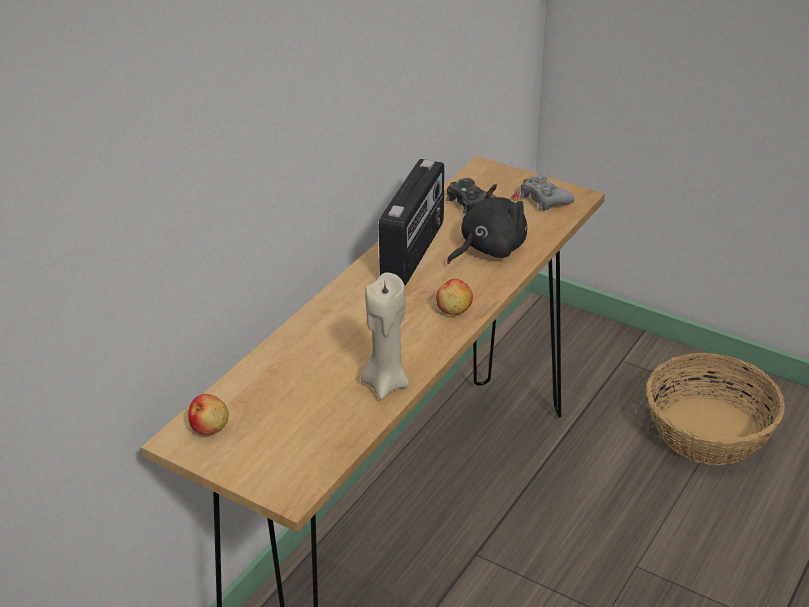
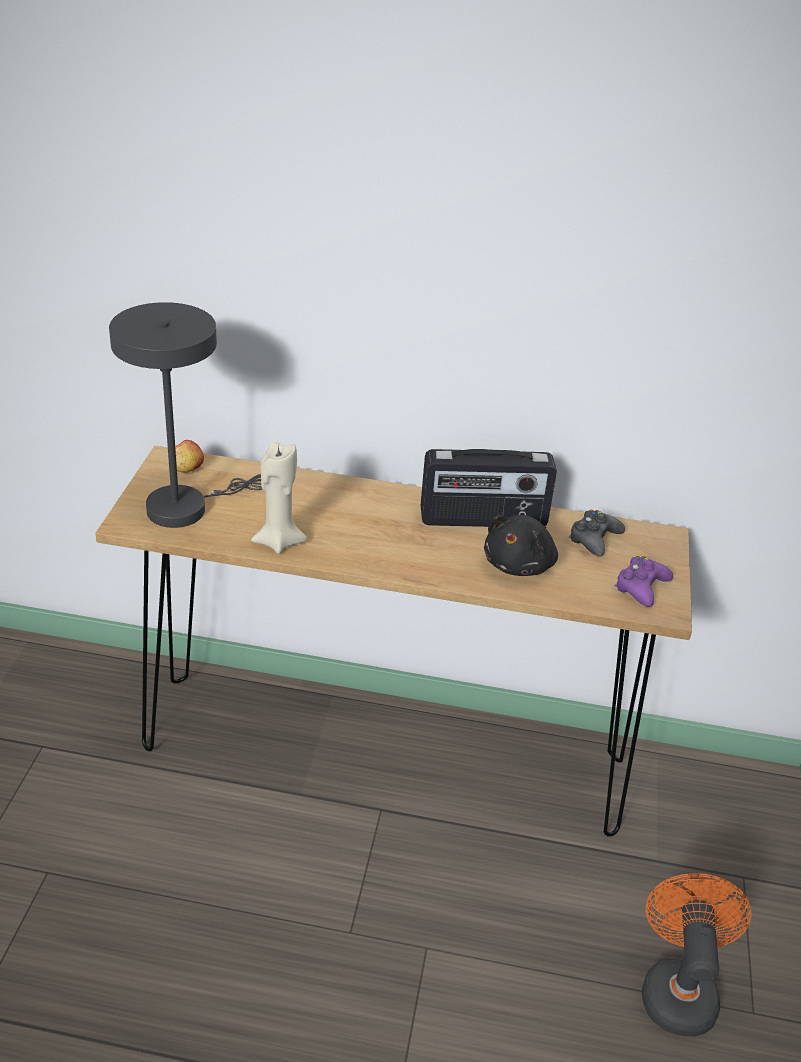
camera: 65 degrees right, 0 degrees up
(286, 440) = (186, 506): none -> grey table lamp
(454, 310) = (406, 560): apple -> none
(488, 249) = (520, 564): black plush toy -> black plush toy turned 90 degrees clockwise
(544, 199) = (641, 587): grey game controller -> purple game controller
(709, 431) = (677, 988): basket -> orange fan

